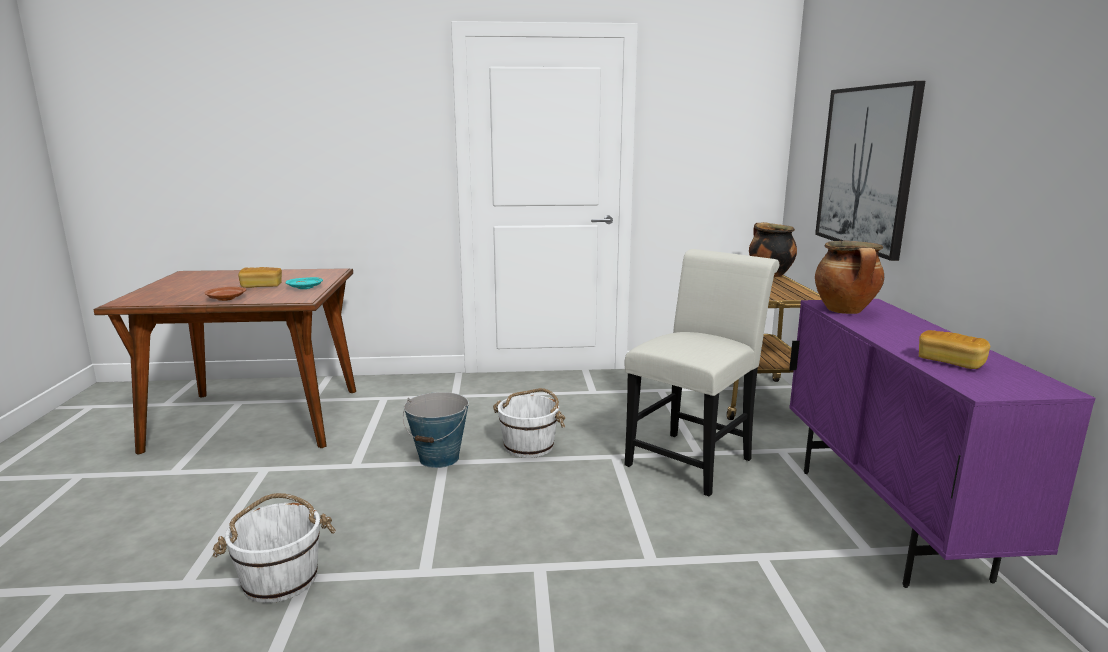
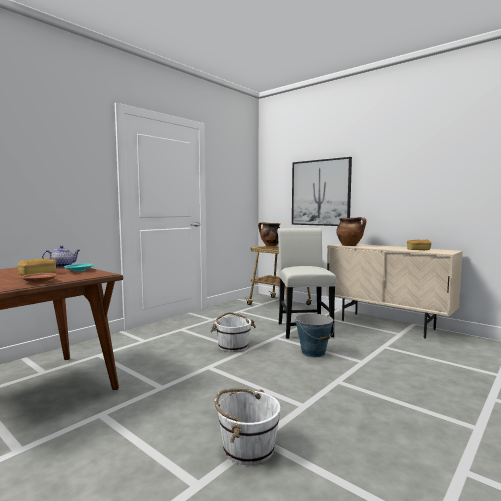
camera: 45 degrees left, 10 degrees down
(323, 275) = (62, 266): none -> teapot
(439, 458) = (202, 366): bucket -> bucket (313, 352)
(887, 521) = (387, 325): purple cabinet -> beige cabinet

